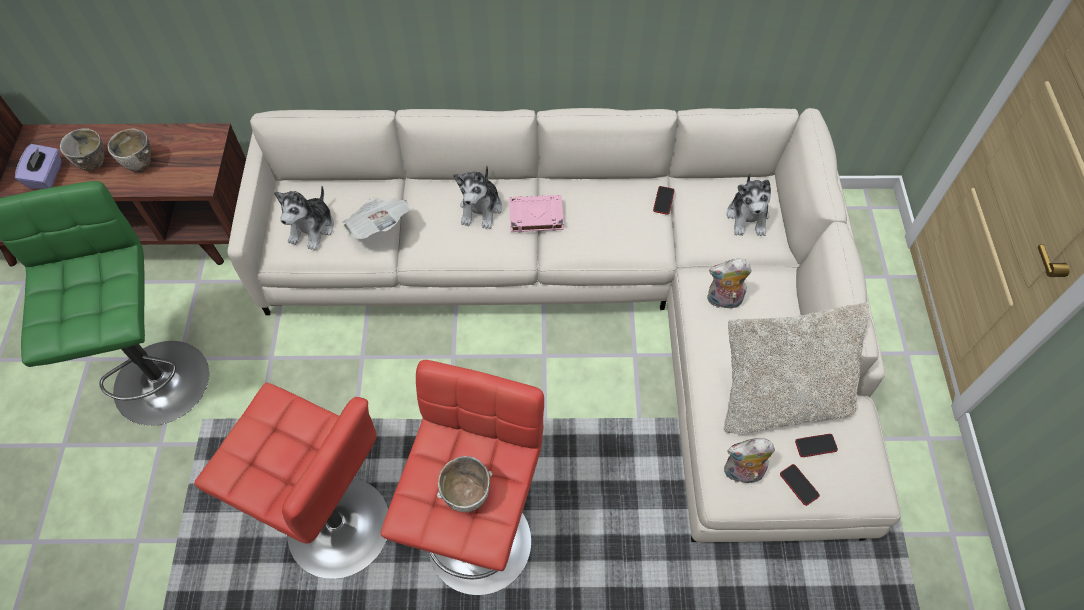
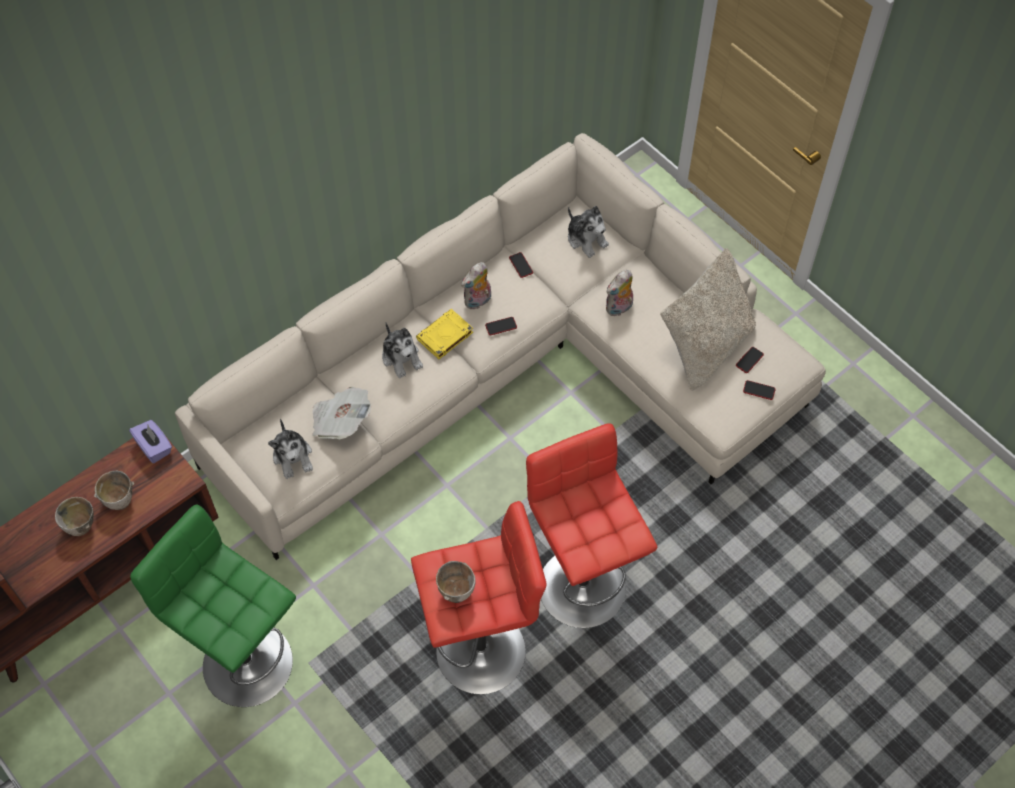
camera: 40 degrees left, 0 degrees up
(47, 176) = (51, 562): purple tissue box -> purple tissue box (154, 447)
(469, 496) = (604, 523): bowl -> bowl (457, 591)
(535, 216) = (444, 336): pink book -> yellow book
(593, 241) = (501, 326): none -> phone
(742, 473) = (722, 408): plush toy -> plush toy (478, 301)

